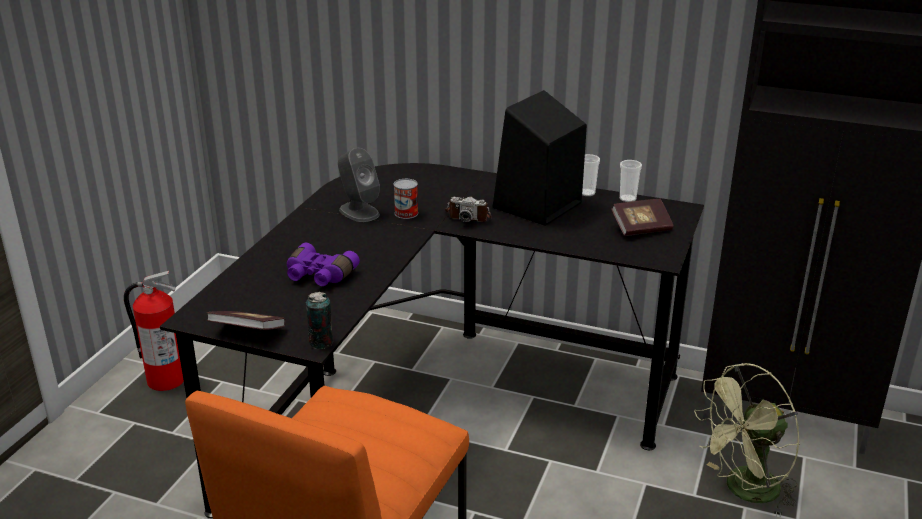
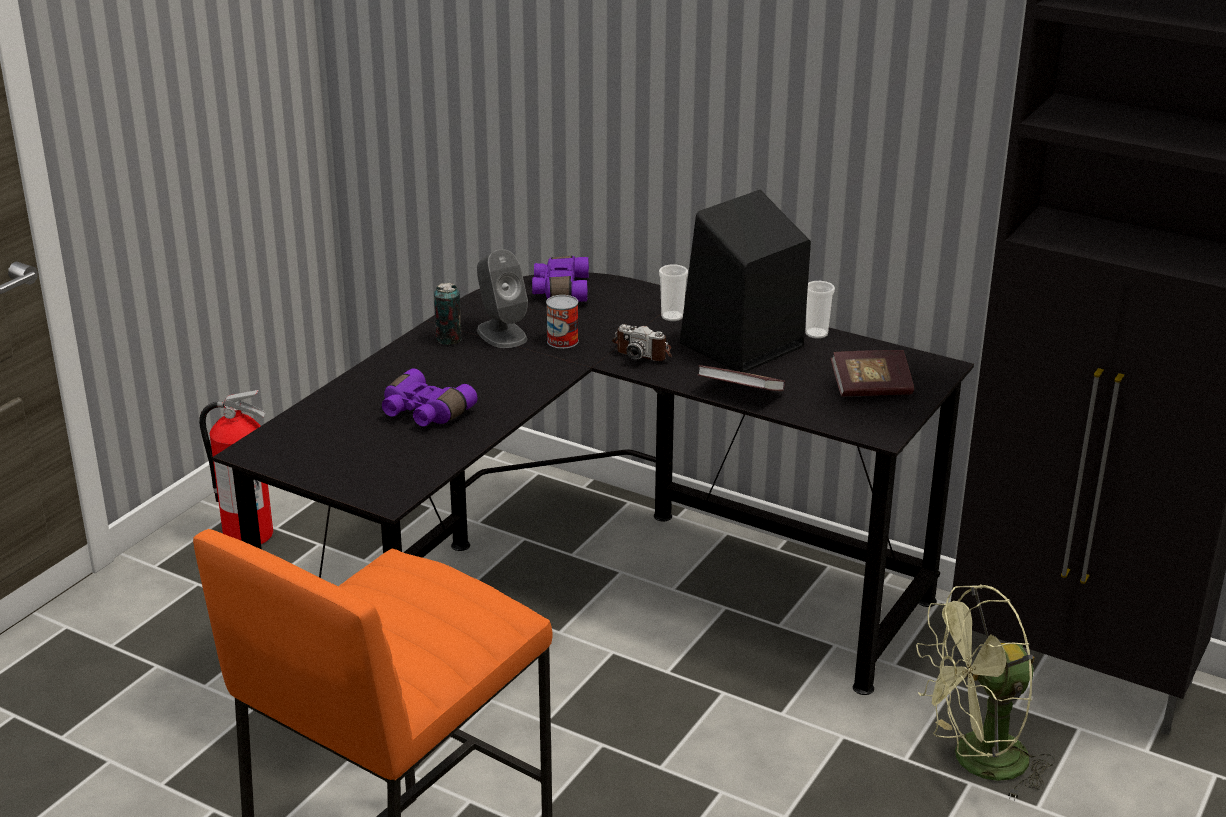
camera: 10 degrees right, 0 degrees up
(248, 332) = (315, 474): book -> book (740, 394)
(321, 342) = (400, 496): can -> can (448, 339)
(391, 177) = (560, 290): none -> purple binoculars
(627, 199) = (870, 346): cup -> cup (672, 316)

